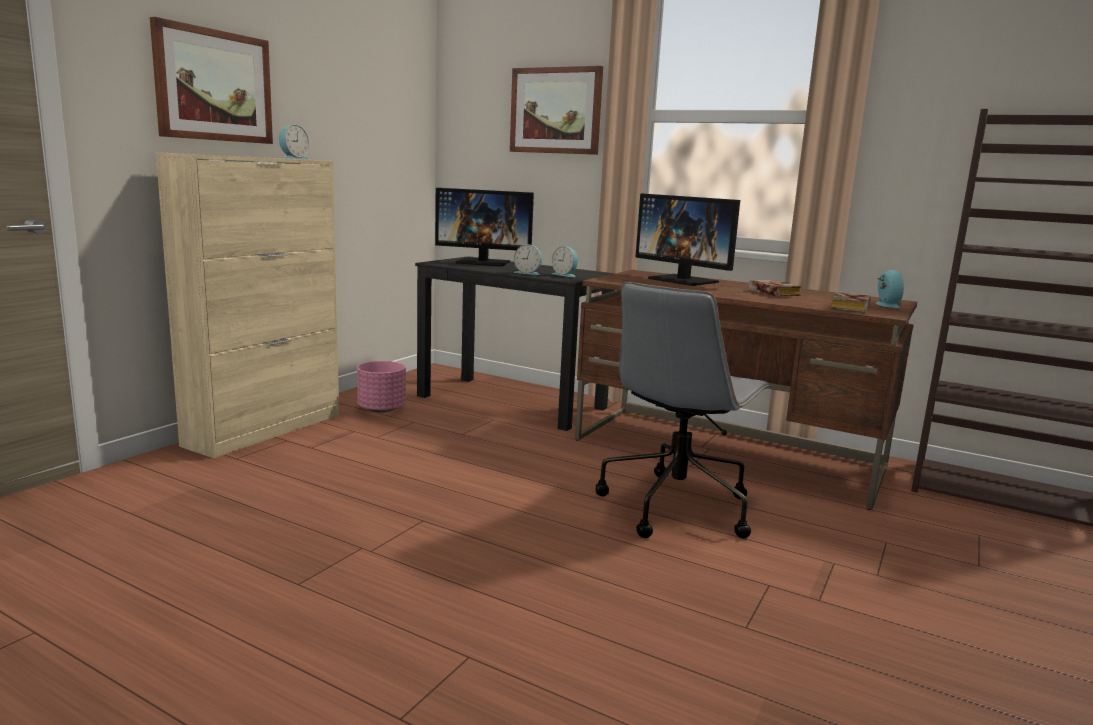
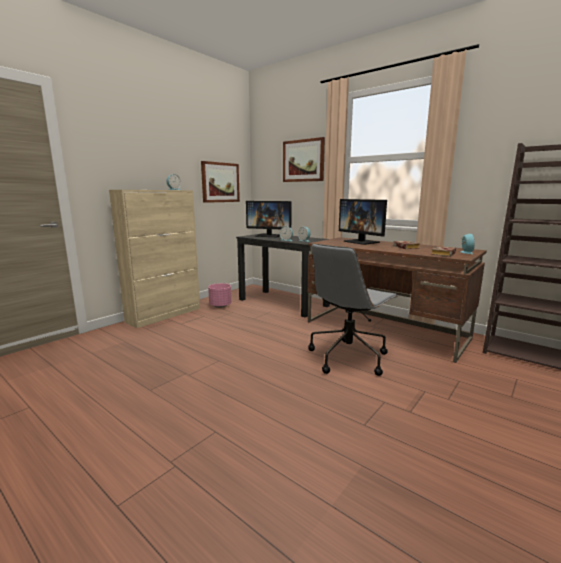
camera: 10 degrees right, 0 degrees up
(214, 86) = (137, 158): picture -> picture (220, 182)

